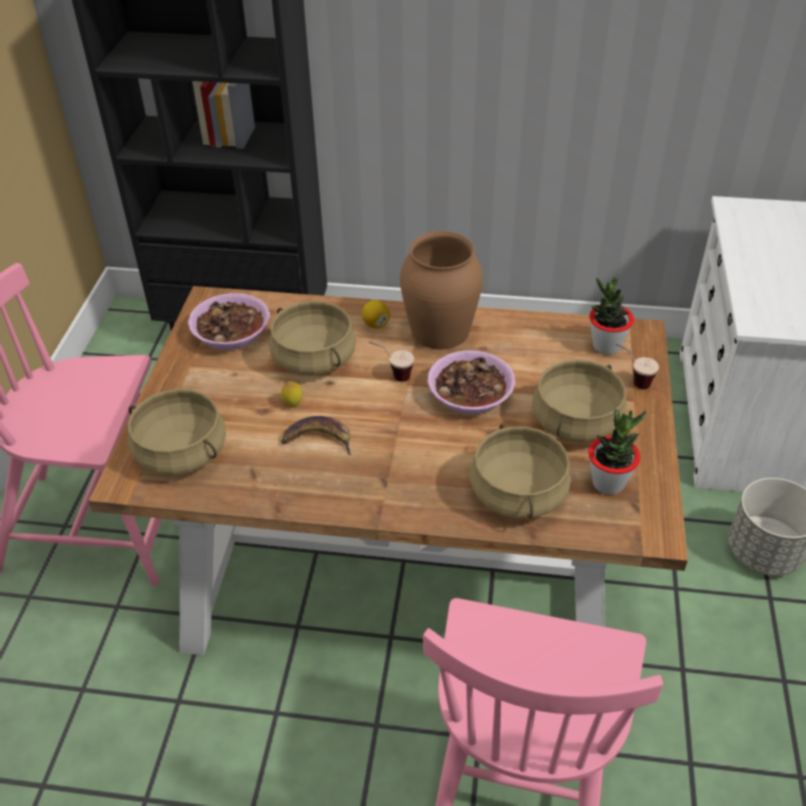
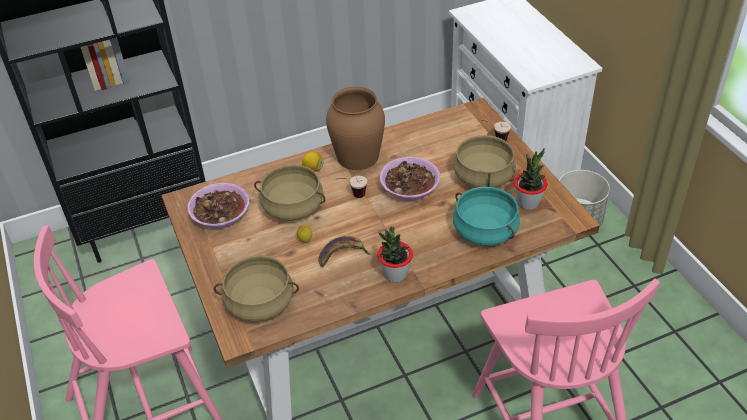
camera: 30 degrees left, 0 degrees up
(517, 493) = (484, 231): beige cooking pot -> turquoise cooking pot
(606, 346) = (463, 125): potted plant -> potted plant (395, 274)

